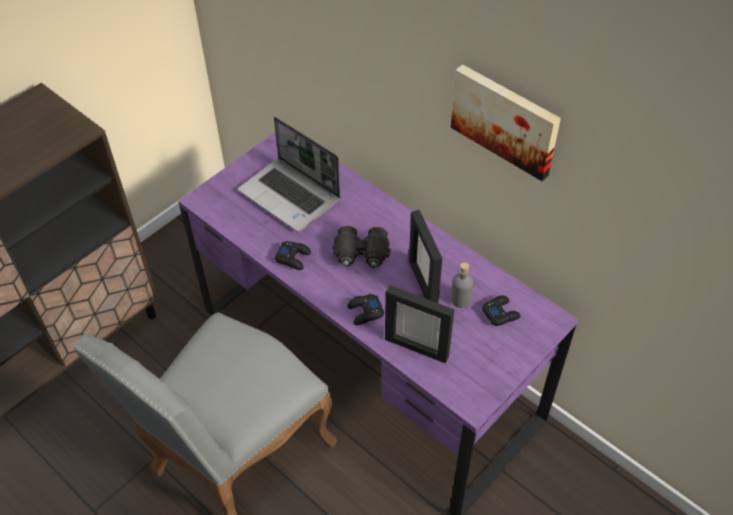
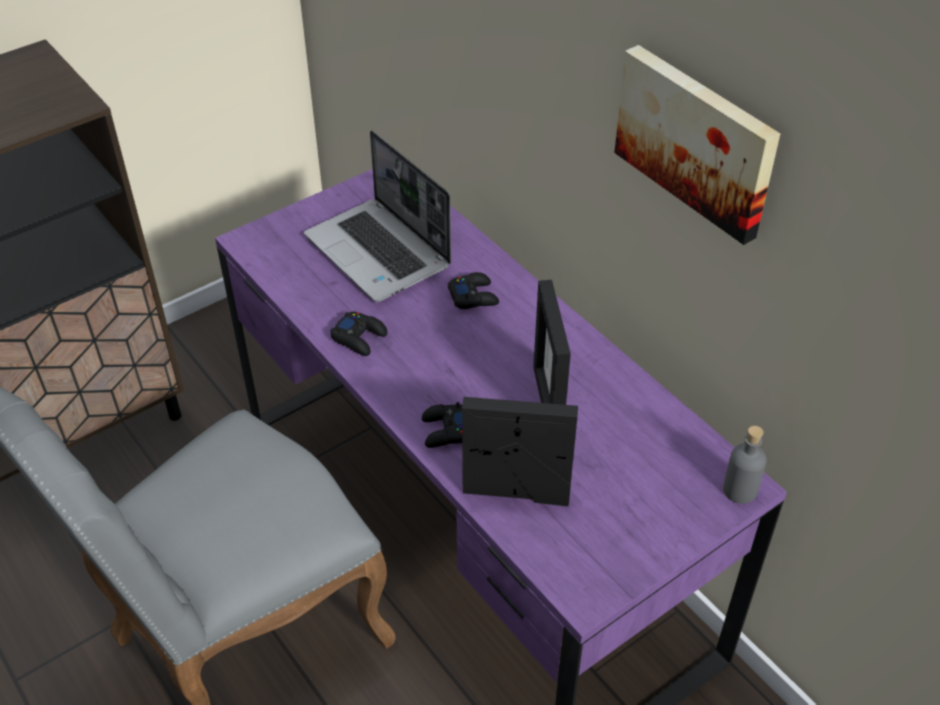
camera: 10 degrees right, 5 degrees down
(361, 255) = (463, 348): black binoculars -> none
(417, 347) = (515, 494): picture frame -> picture frame turned 150 degrees clockwise
(460, 299) = (601, 434): grey bottle -> grey bottle (739, 490)
(500, 313) = (661, 464): black game controller -> black game controller (473, 296)

